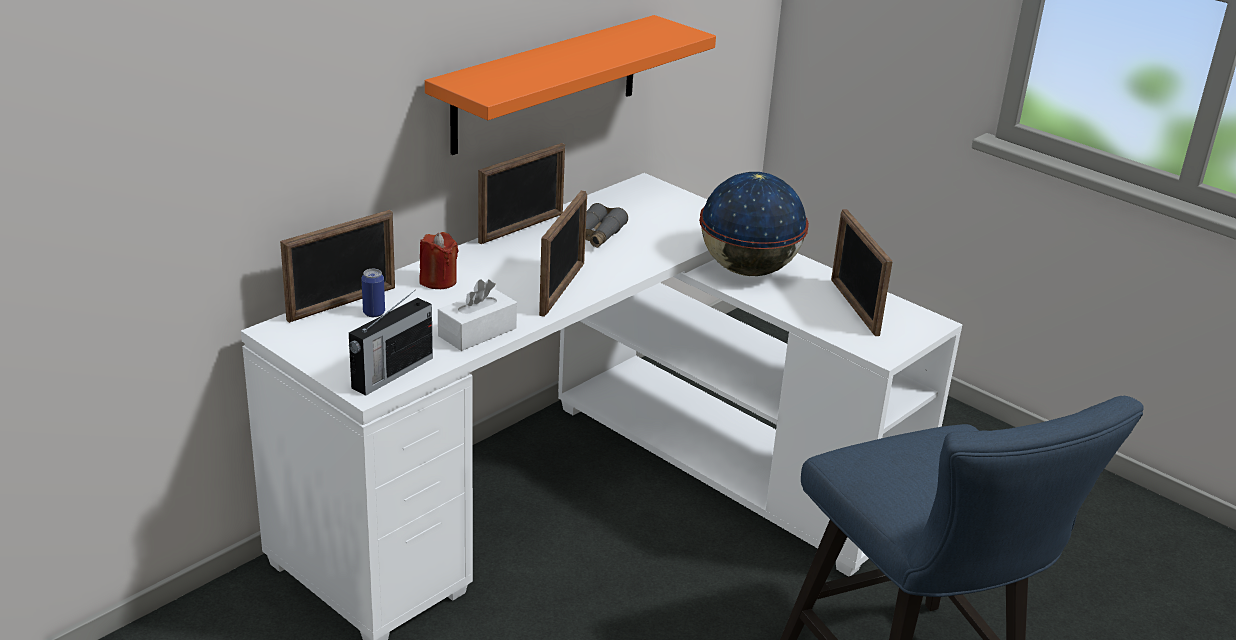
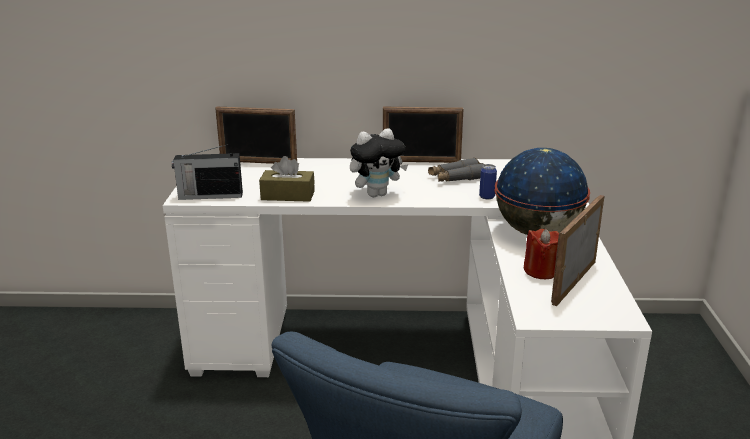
camera: 50 degrees right, 5 degrees down
(374, 313) = (262, 170): can -> can (487, 197)
(438, 281) = (323, 168): red candle -> red candle (541, 271)
(477, 332) = (288, 195): white tissue box -> brown tissue box
(546, 84) = (463, 62): orange shelf -> none
(562, 289) = (377, 194): picture frame -> plush toy

